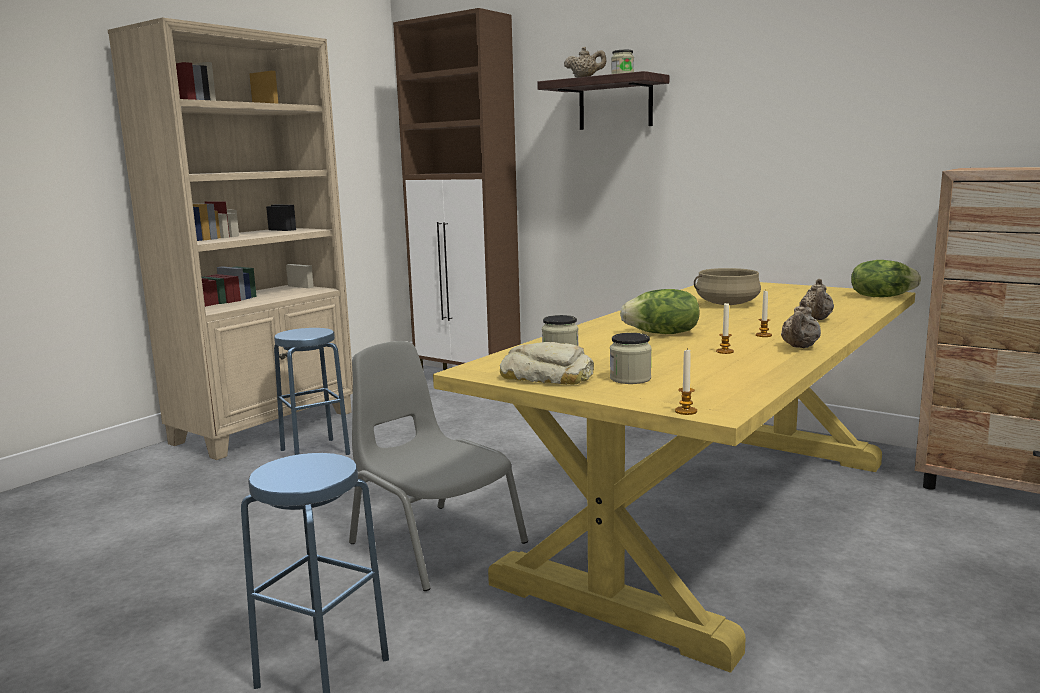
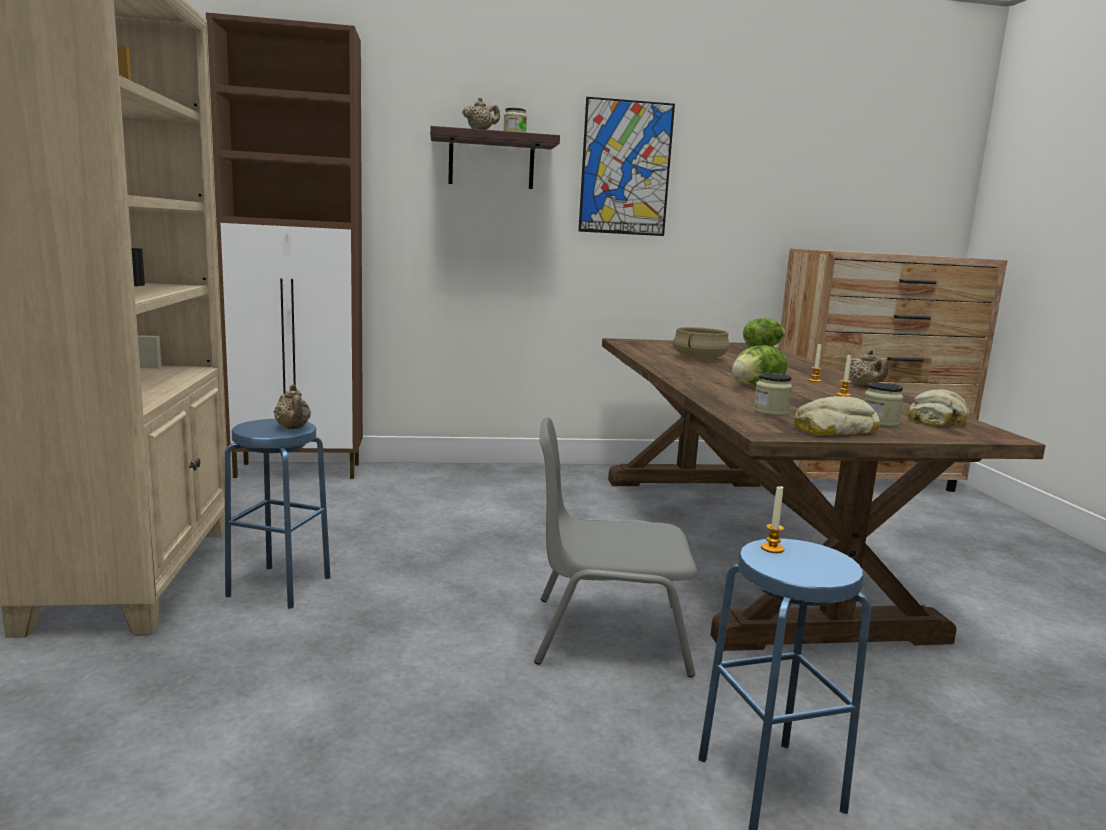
camera: 45 degrees left, 0 degrees up
(685, 411) = (992, 439): candle -> candle (772, 548)
(715, 516) = (743, 543): yellow dining table -> brown dining table
(722, 386) = (937, 419): none -> bread
(745, 92) = (625, 168): none -> picture
(816, 320) = (795, 367): beige teapot -> beige teapot (293, 428)

